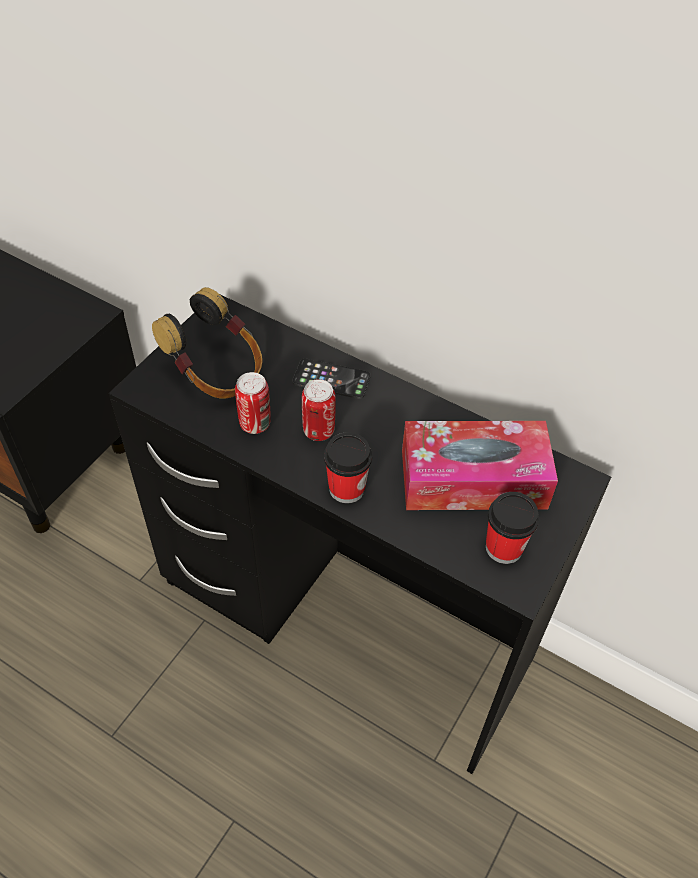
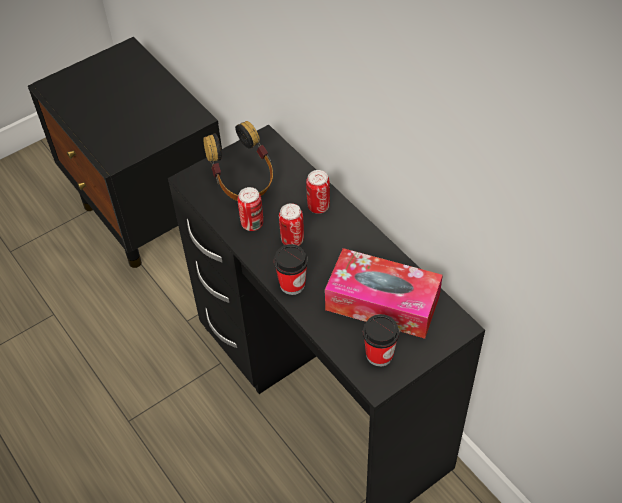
camera: 25 degrees right, 0 degrees up
(331, 379) = (318, 206): phone -> can

